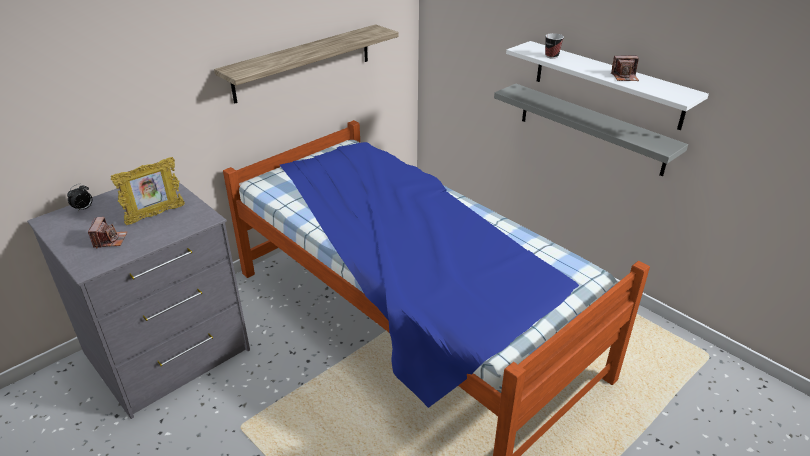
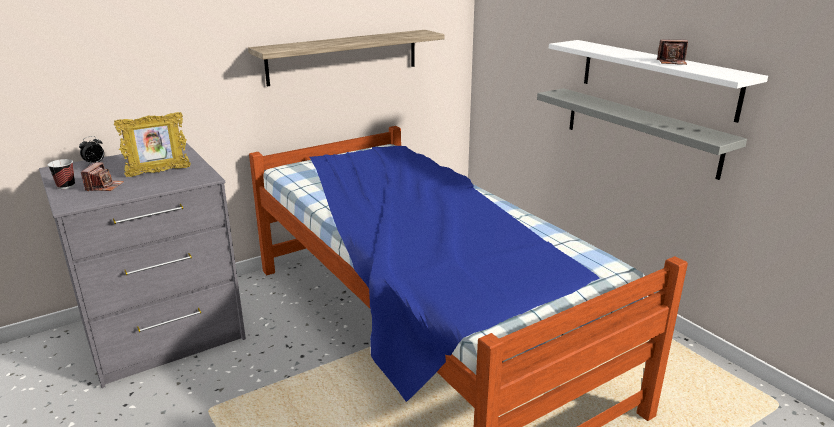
camera: 10 degrees right, 10 degrees down
(551, 56) = (596, 48): cup -> cup (66, 186)

